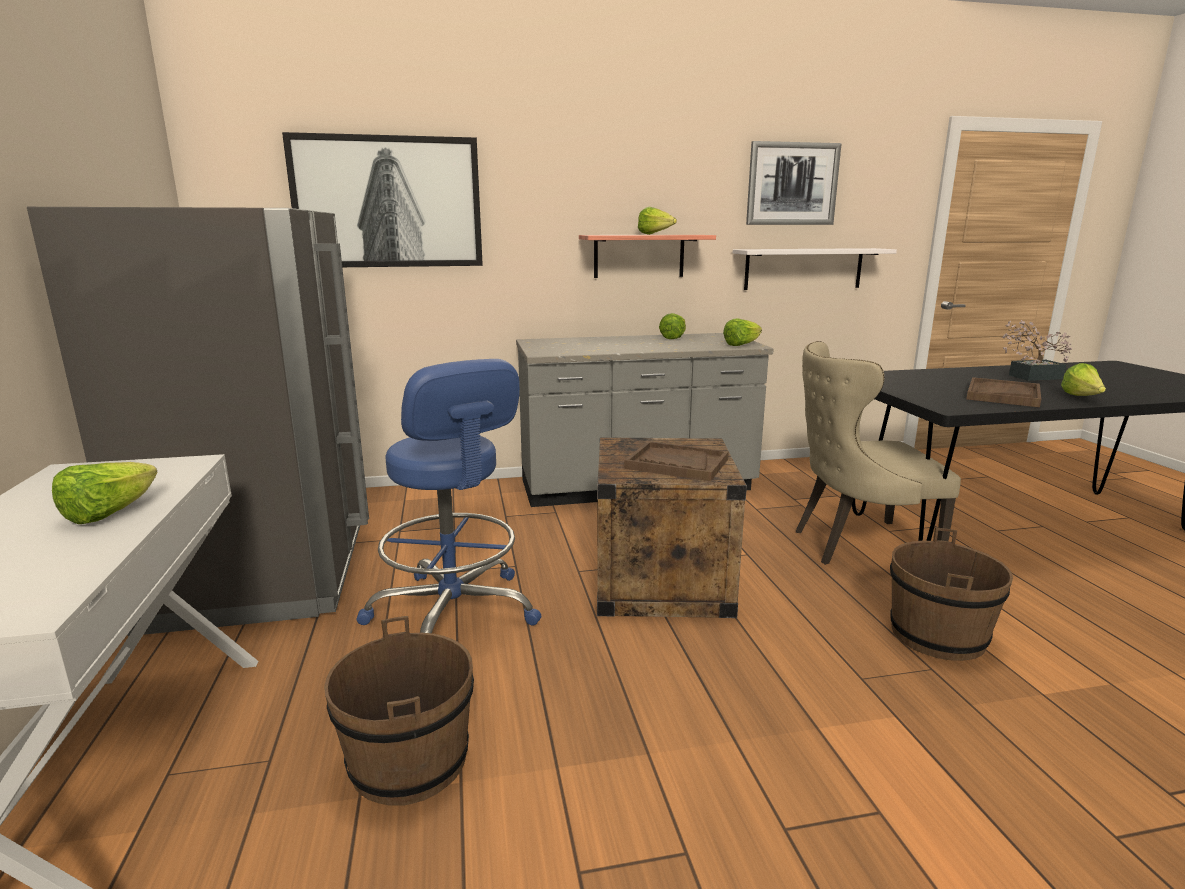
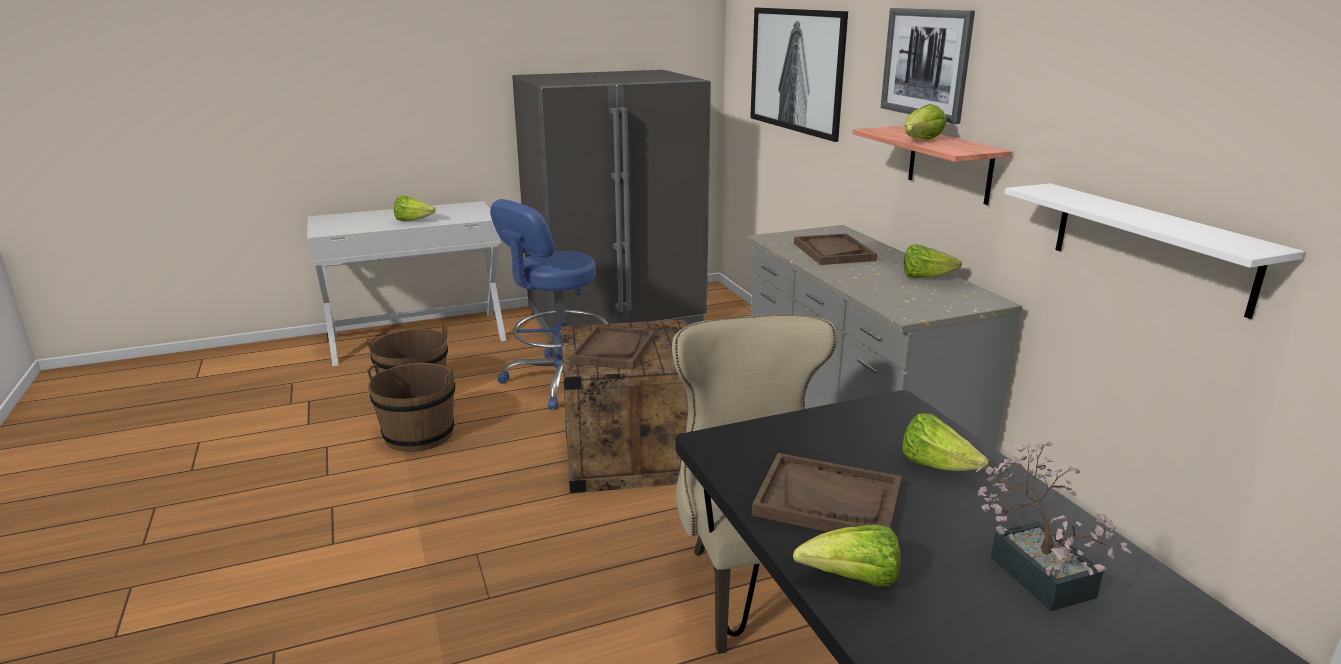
camera: 80 degrees right, 5 degrees up
(598, 345) = (833, 252): none -> brown tray
(741, 345) = (905, 309): lettuce -> lettuce (936, 466)
(792, 184) = (1152, 93): picture -> picture (926, 63)
(938, 635) = (547, 613): brown bucket -> brown bucket (419, 435)

